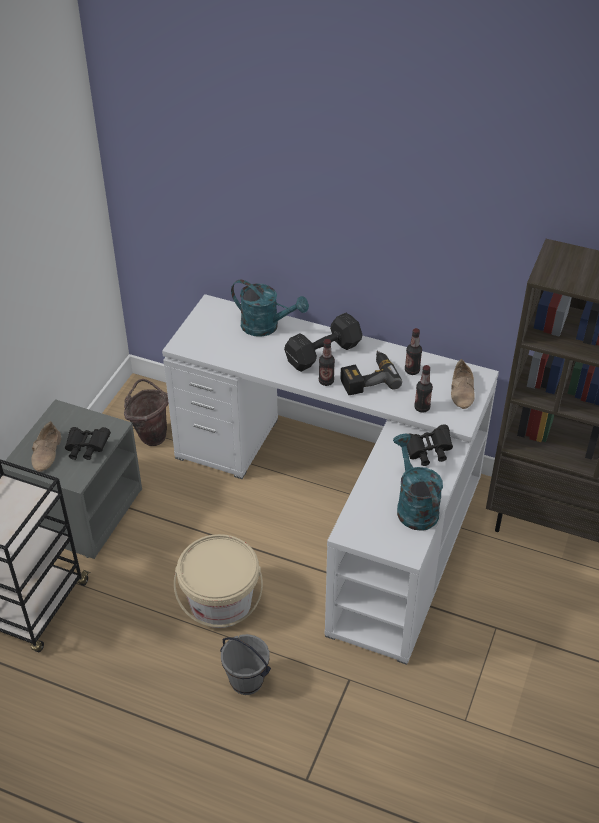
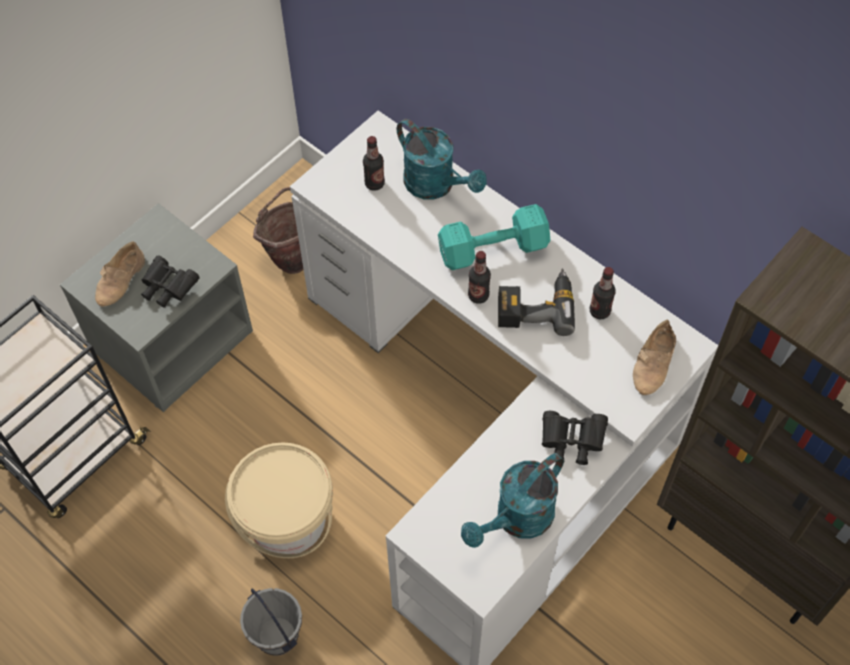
camera: 20 degrees right, 15 degrees up
(321, 354) = (490, 249): black dumbbell -> turquoise dumbbell
(414, 506) = (517, 520): turquoise watering can -> turquoise watering can turned 135 degrees counterclockwise
(422, 408) = (587, 375): bottle -> bottle (374, 183)

